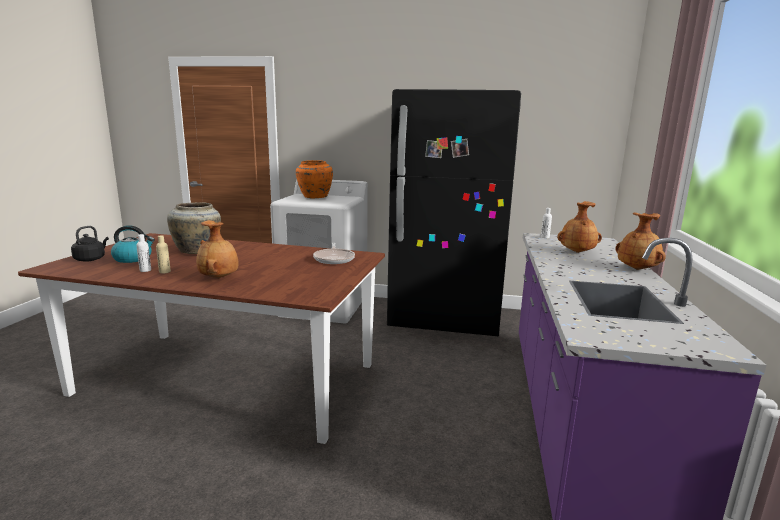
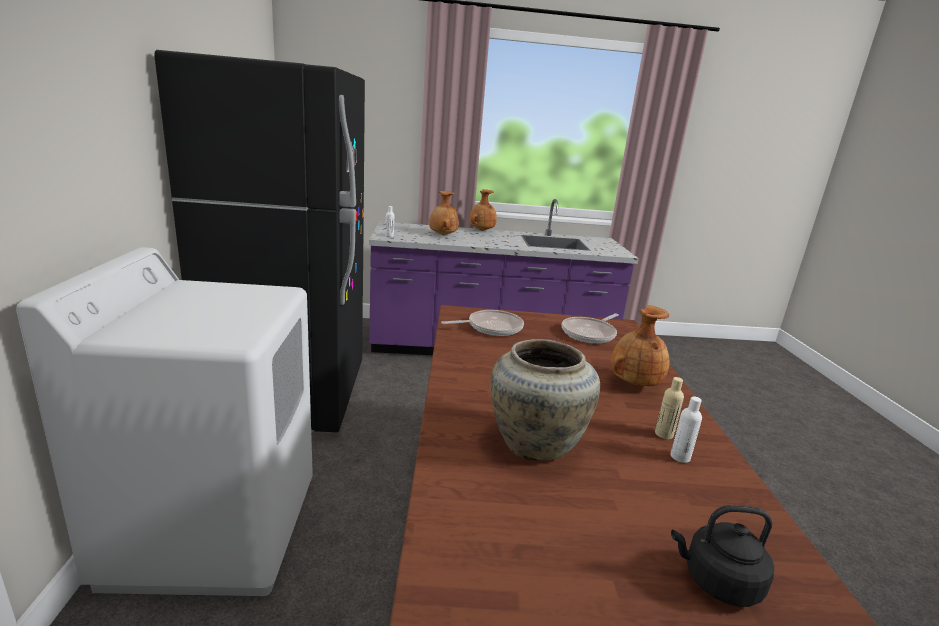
camera: 105 degrees left, 5 degrees up
(133, 259) = (648, 507): kettle -> none
(306, 282) = (590, 333): none -> frying pan
(314, 197) = (174, 315): orange vase -> none

